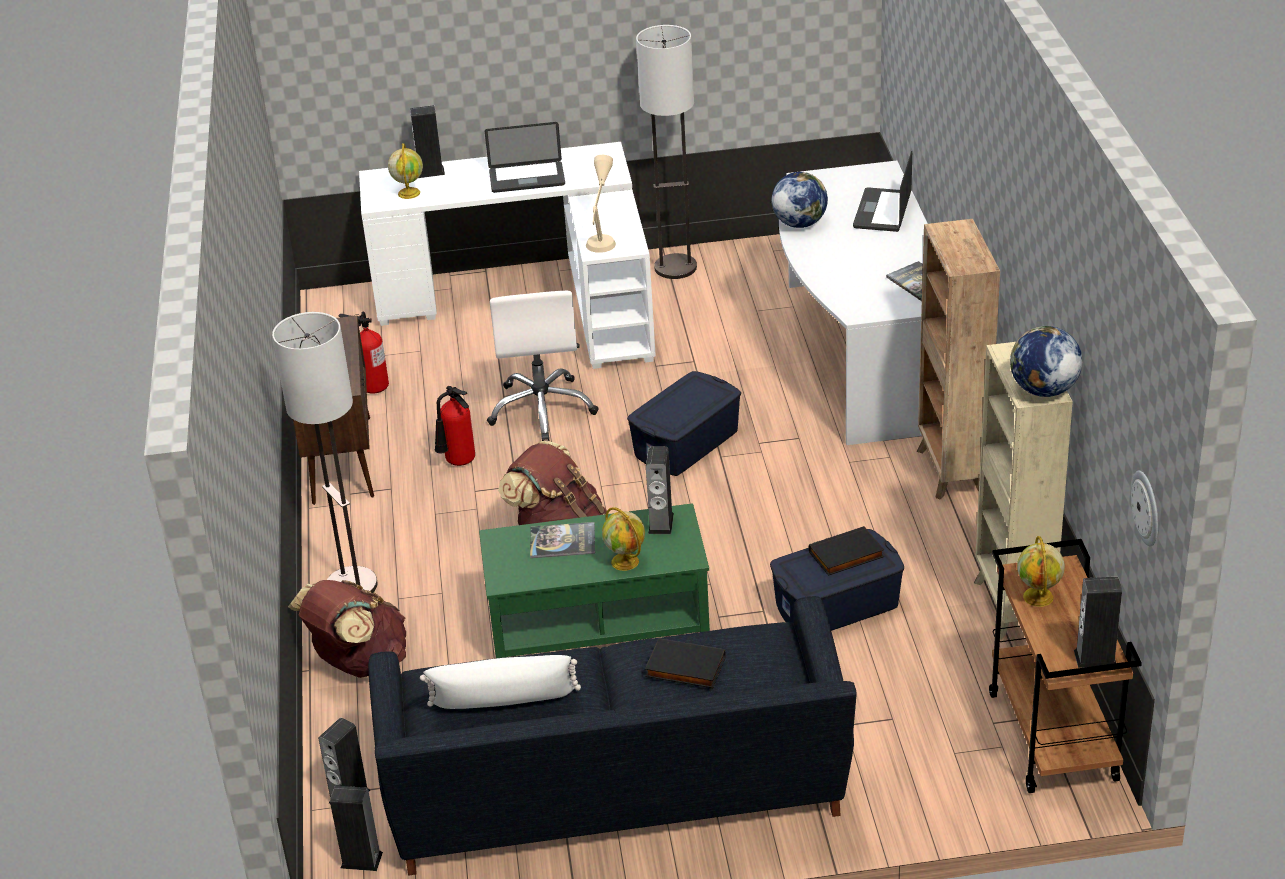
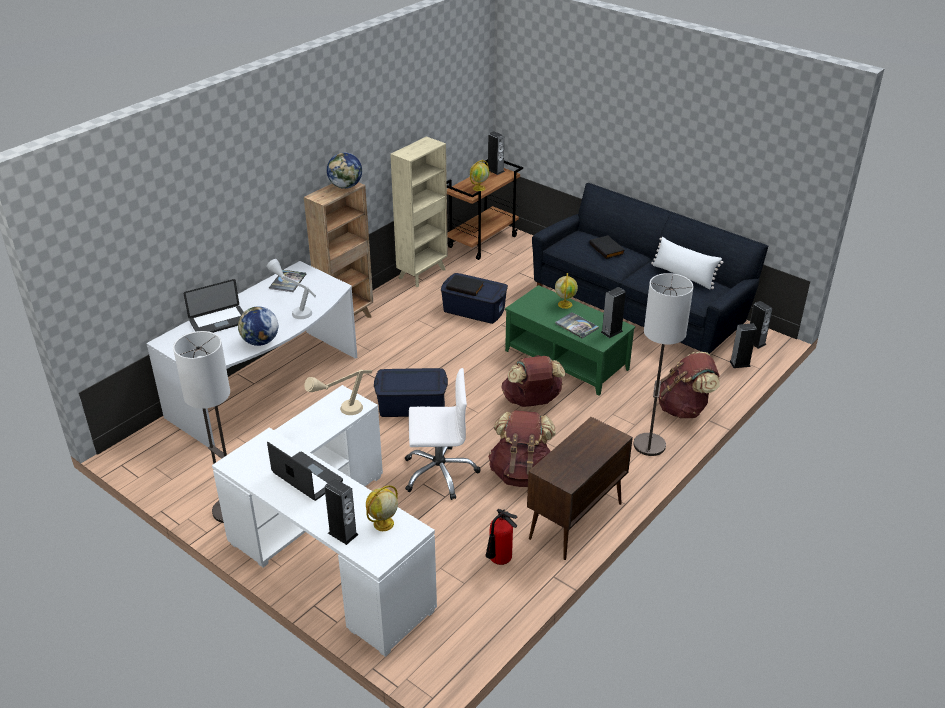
camera: 135 degrees left, 0 degrees up
(458, 463) = (522, 473): fire extinguisher -> brown backpack
(542, 409) = (439, 473): white office chair -> white office chair turned 45 degrees clockwise
(661, 523) = (529, 308): speaker -> speaker (611, 332)
(841, 266) = (295, 309): none -> grey table lamp
(1043, 390) = (427, 142): globe -> globe (346, 186)
(1147, 508) = (479, 102): wall clock -> none

